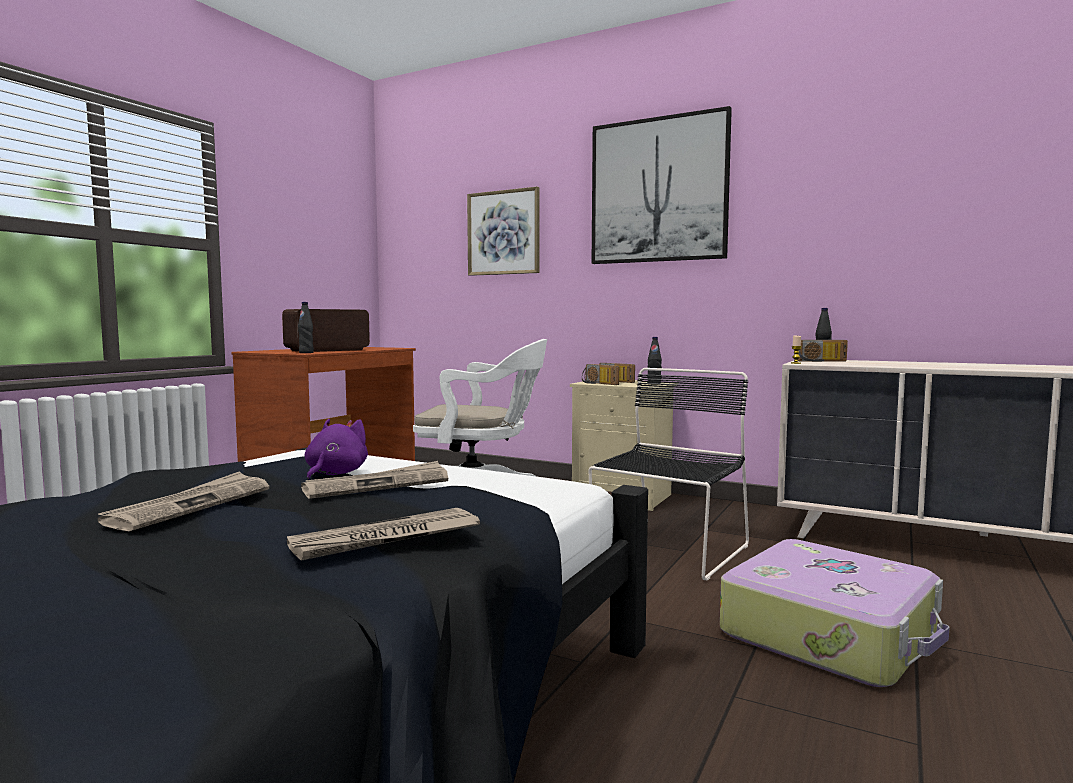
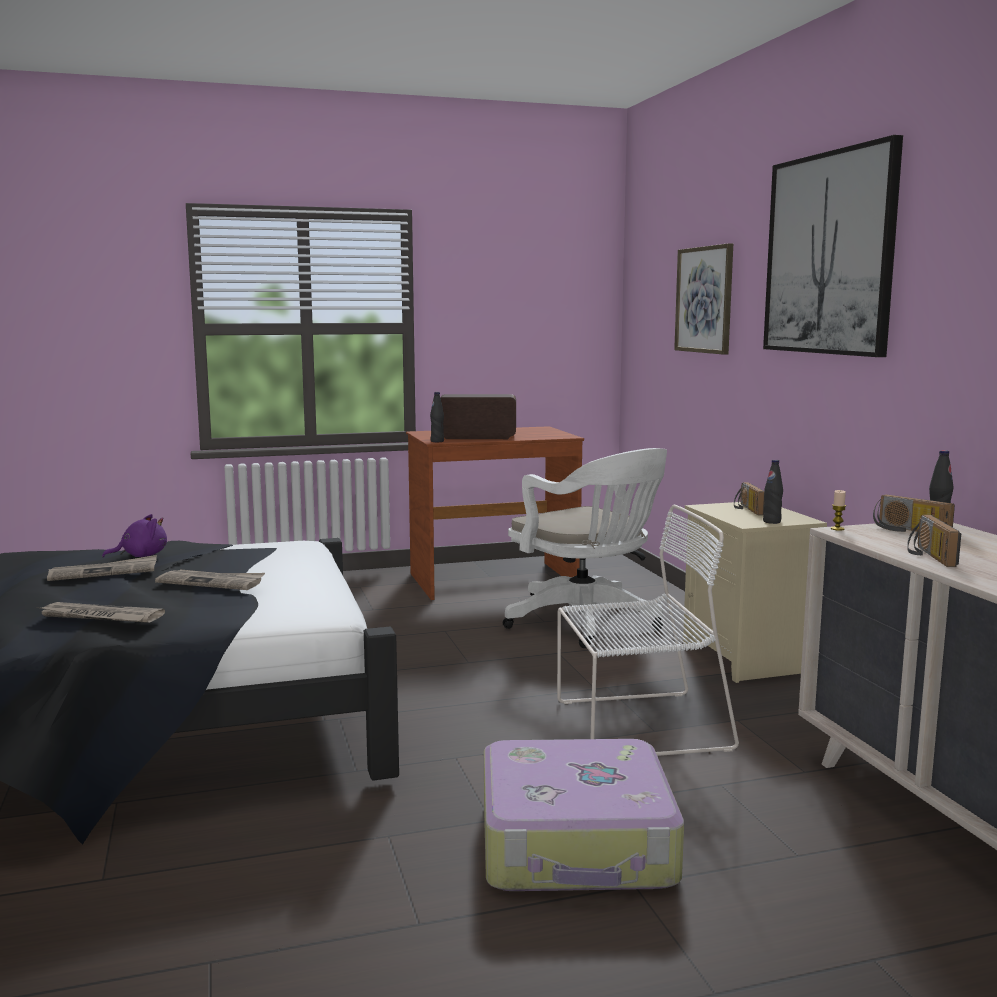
camera: 45 degrees right, 5 degrees up
(334, 473) = (241, 567): purple plush toy -> purple plush toy (141, 556)
(598, 383) = (712, 510): radio -> radio (927, 556)
(668, 551) = (636, 725): black chair -> white chair

